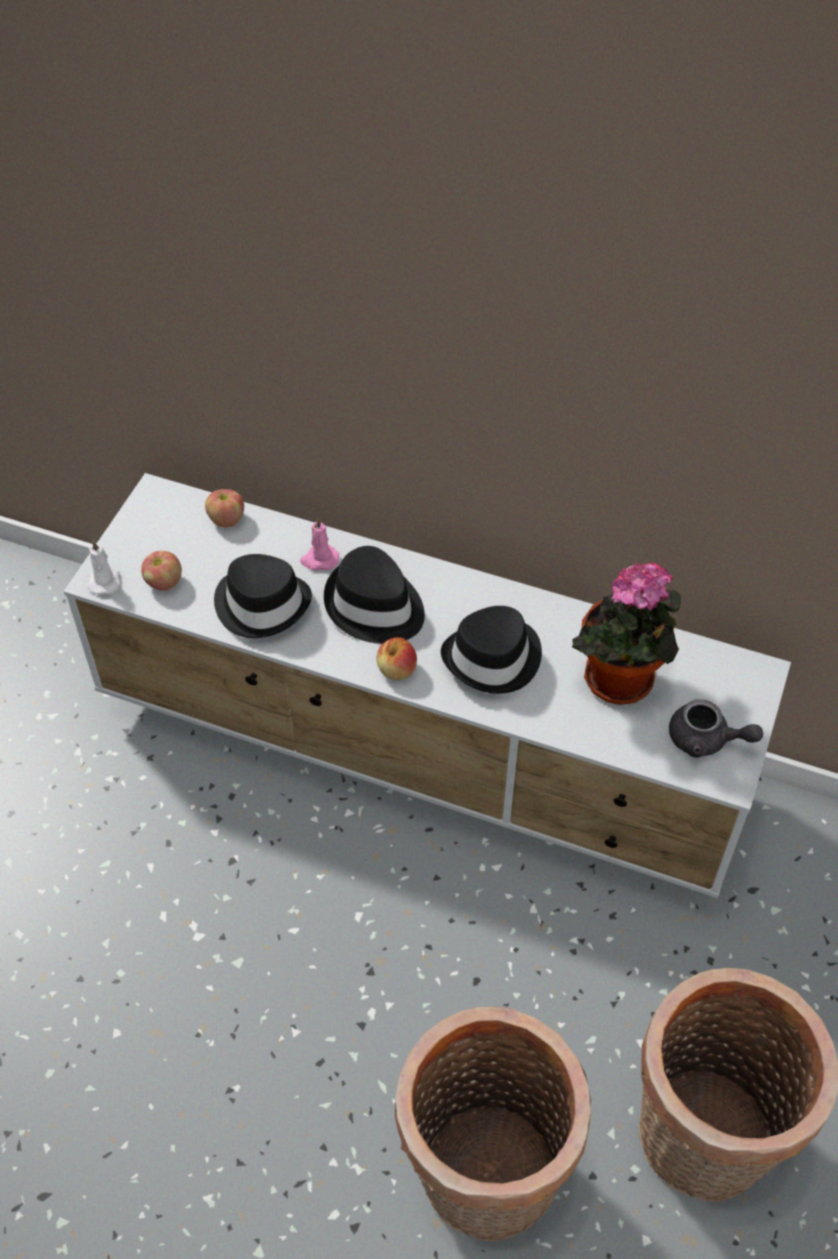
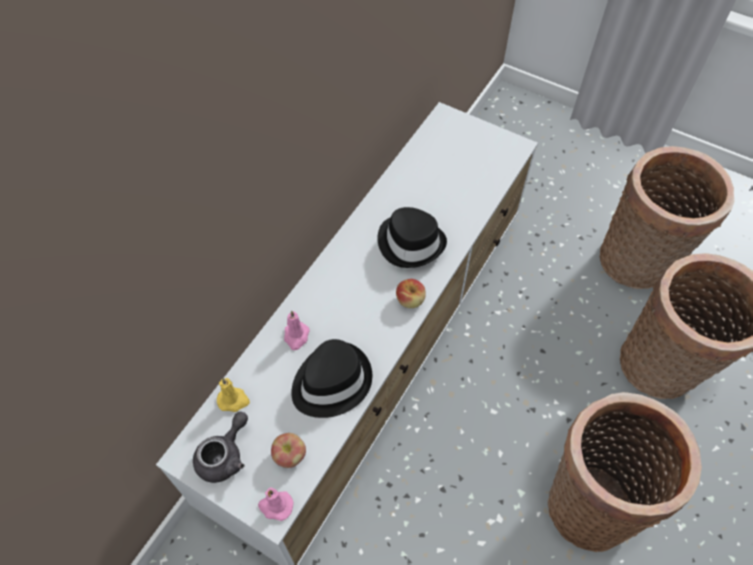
camera: 80 degrees left, 5 degrees up
(105, 580) = (275, 506): white candle -> pink candle
(226, 519) = (233, 400): apple -> yellow candle
(235, 1058) = (589, 500): none -> basket
(374, 606) = (350, 306): black hat -> none
(620, 684) = (442, 181): potted plant -> none
(706, 740) = (489, 150): grey teapot -> grey teapot (225, 455)

